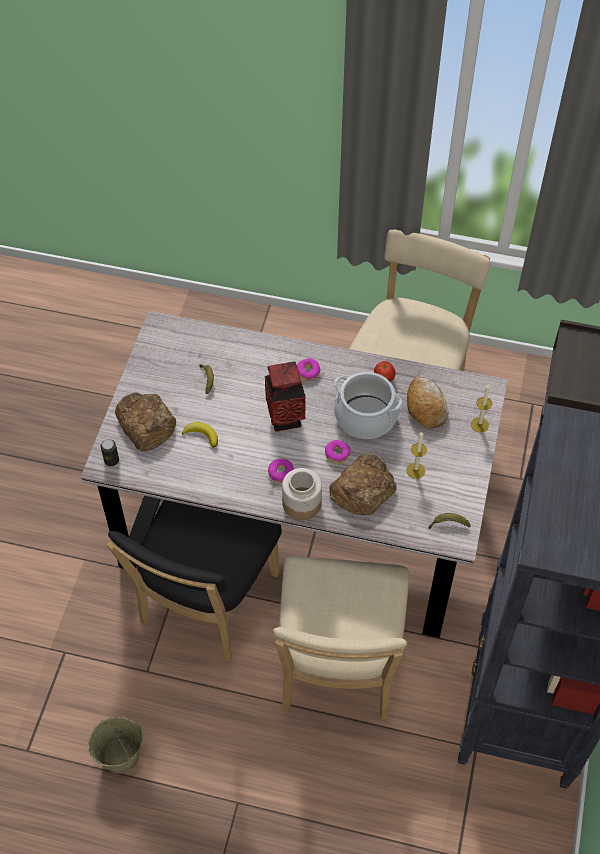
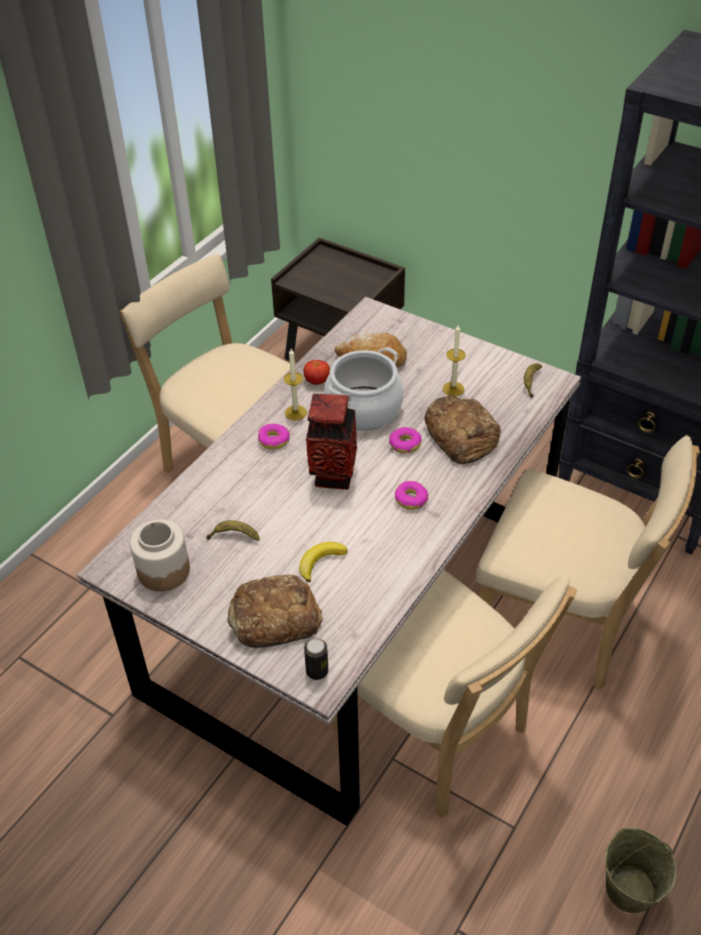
camera: 70 degrees left, 10 degrees down
(205, 603) = (437, 735): black chair -> beige chair
(302, 503) = (462, 490): jar -> jar (163, 570)
(479, 424) = (414, 329): candle -> candle (295, 412)

